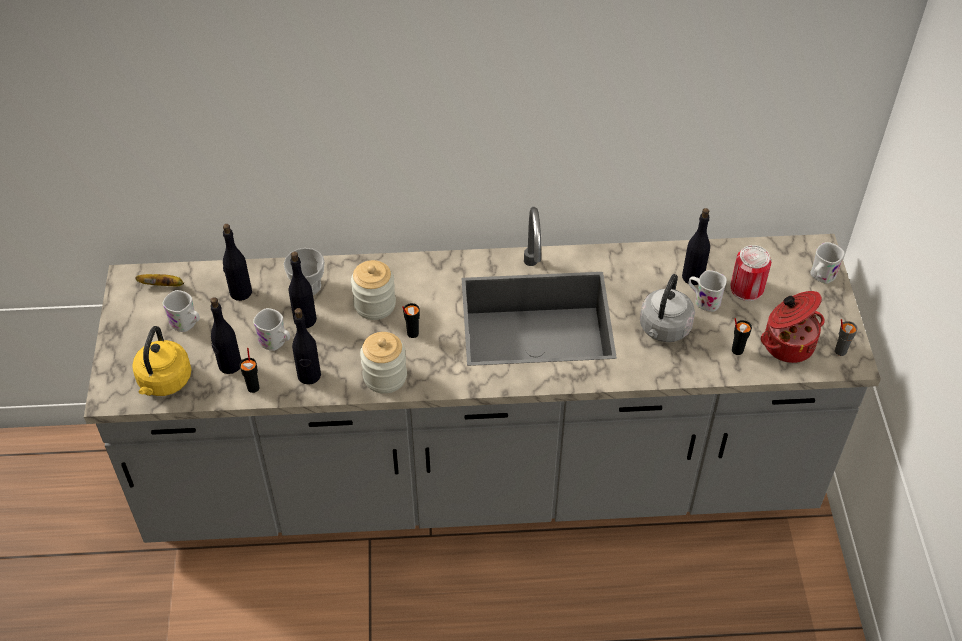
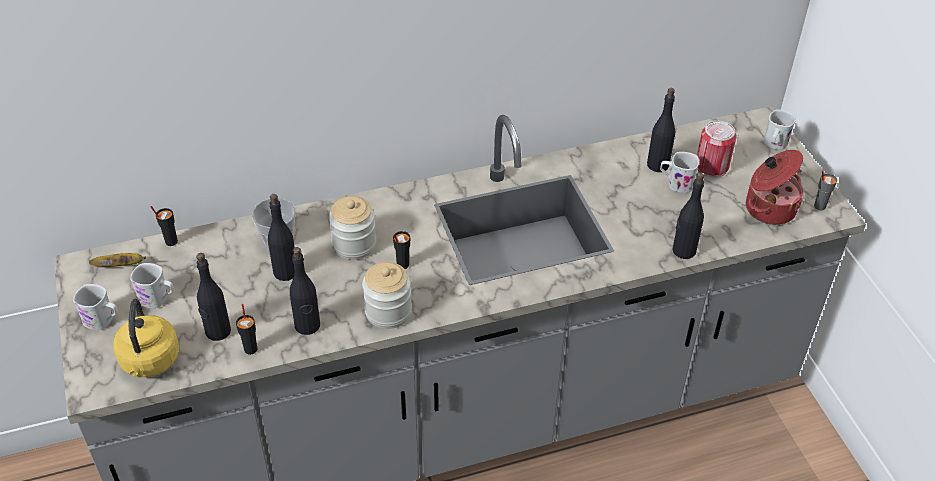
camera: 15 degrees left, 5 degrees down
(240, 292) = (207, 258): black bottle -> black bottle (683, 250)
(276, 342) = (261, 299): white mug -> white mug (103, 320)
(663, 329) = (649, 216): grey kettle -> none
(737, 350) = (725, 222): black cup -> black cup (171, 241)

